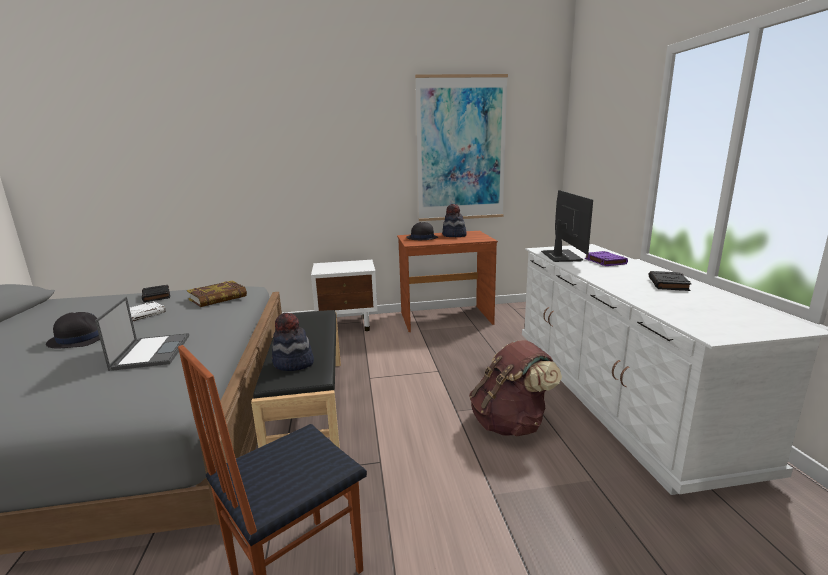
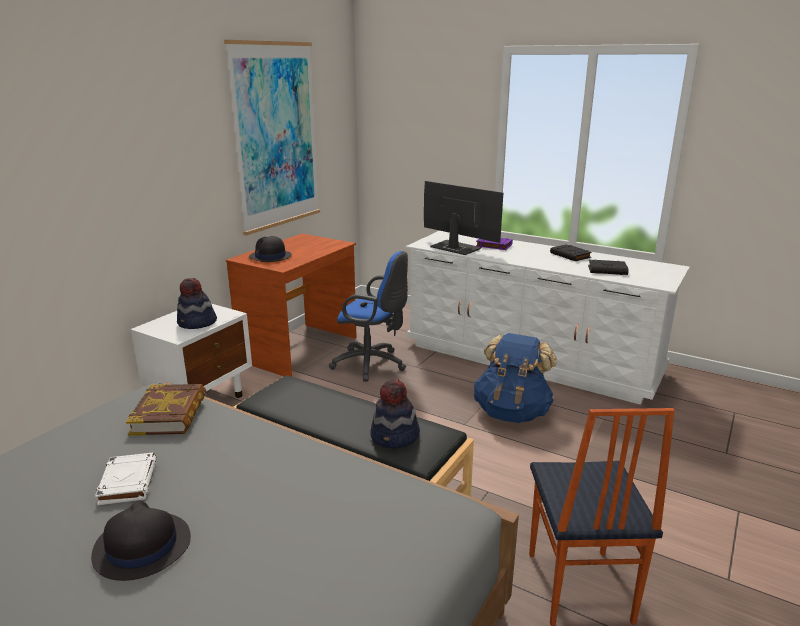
camera: 50 degrees left, 5 degrees up
(151, 351) = (303, 494): laptop -> none
(156, 296) = (51, 456): black book -> black book (607, 270)
(454, 235) = (296, 246): hat -> hat (197, 323)
(471, 344) = (372, 365): none -> blue office chair
(510, 424) = (512, 412): brown backpack -> blue backpack

